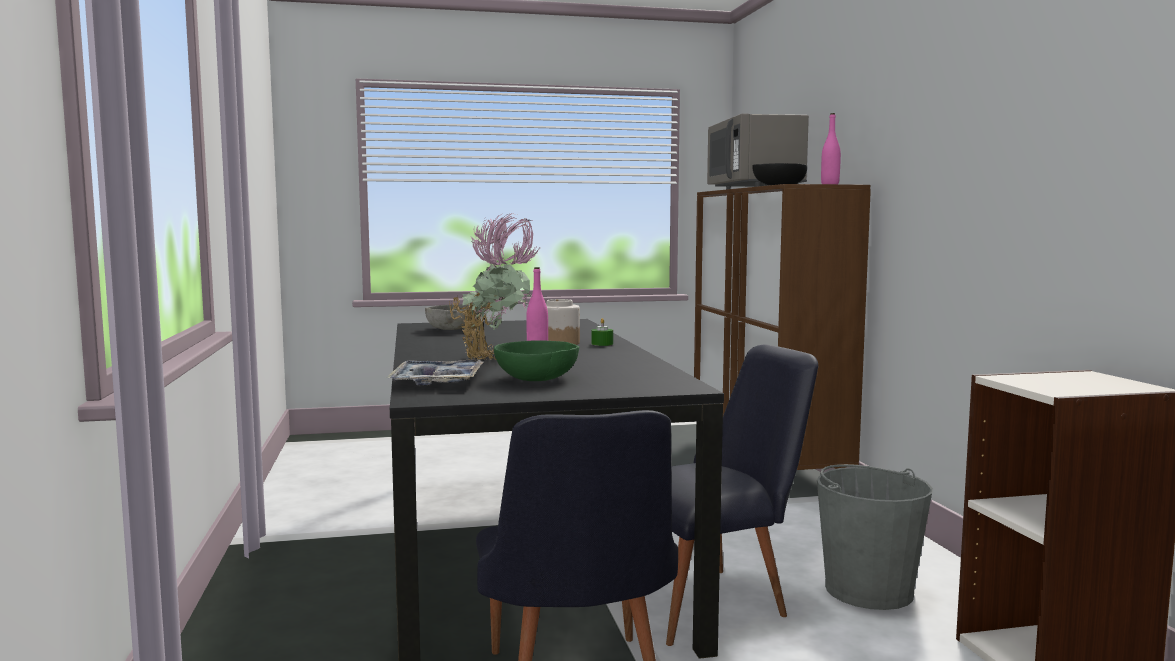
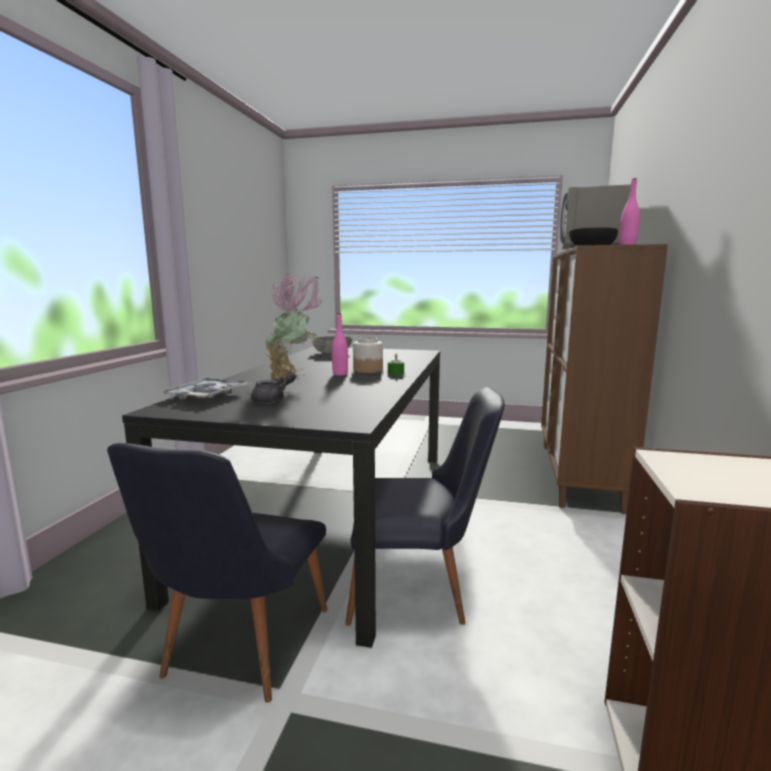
camera: 25 degrees right, 5 degrees up
(536, 378) = (273, 400): green bowl -> grey teapot
(868, 590) = (562, 617): grey bucket -> none

